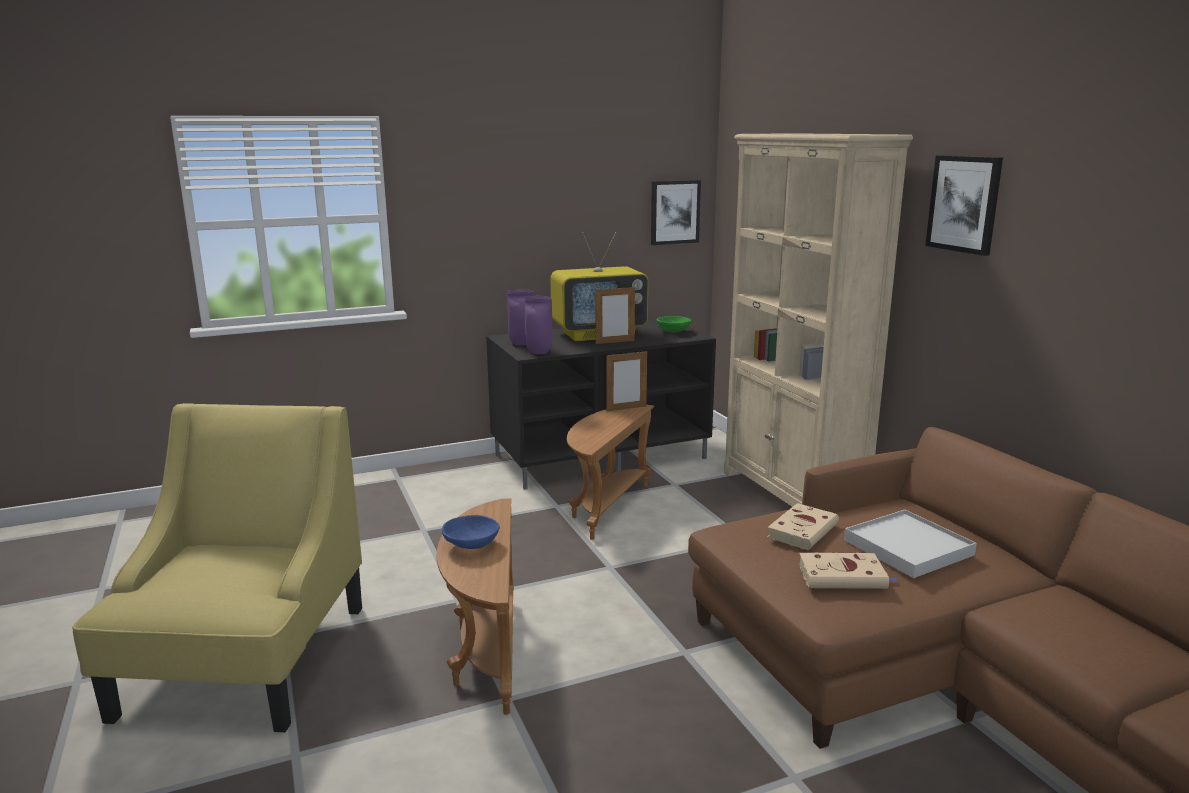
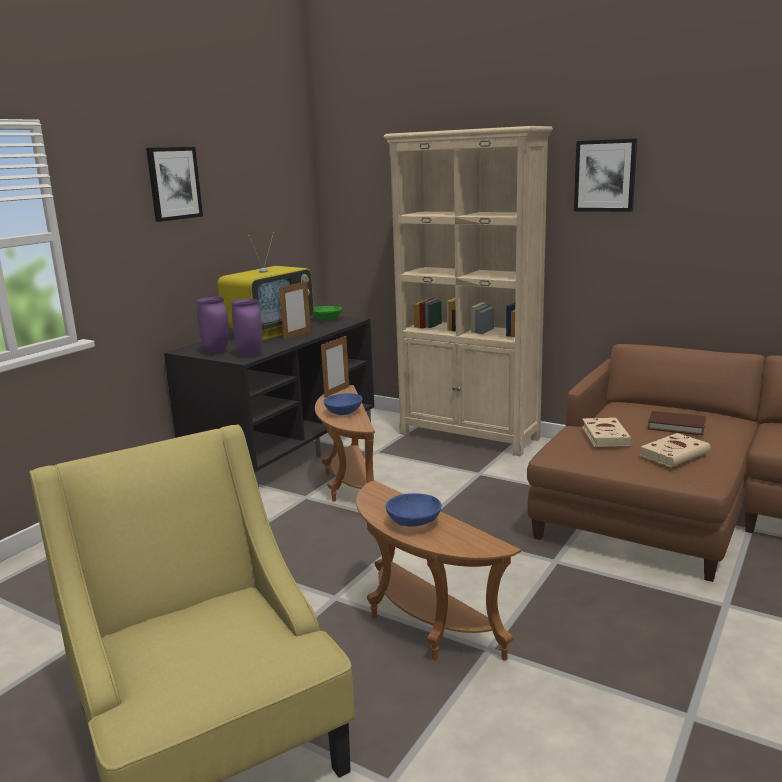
camera: 35 degrees left, 0 degrees up
(597, 430) = (344, 412): none -> blue bowl
(674, 212) = (291, 213): picture -> picture (174, 183)
(908, 548) = (676, 426): white tray -> brown book

